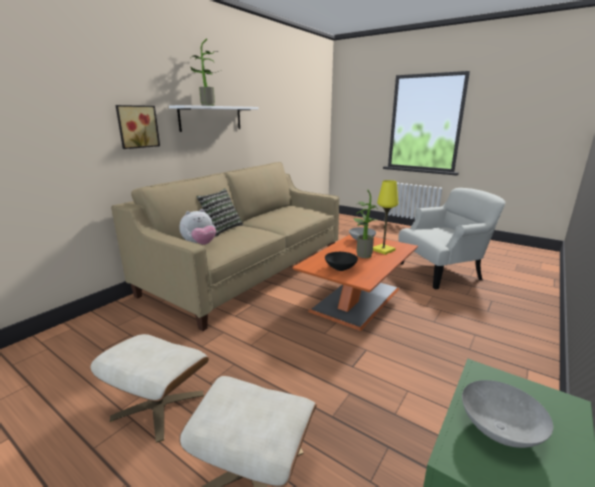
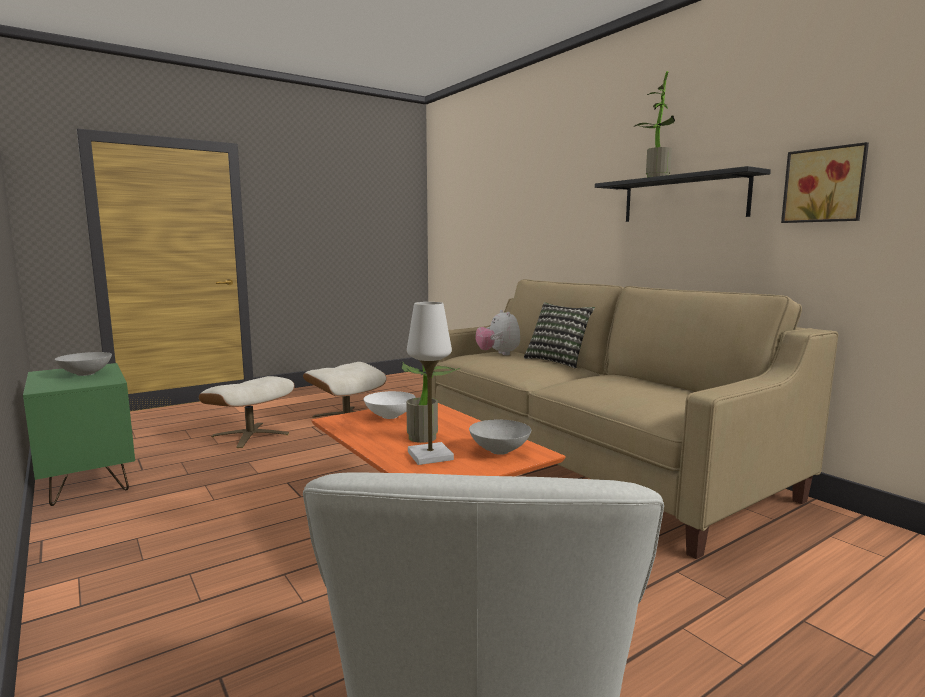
camera: 110 degrees right, 10 degrees down
(137, 126) = (578, 215): picture -> picture (824, 185)
(211, 118) = (683, 199): white shelf -> black shelf
(340, 268) = (391, 416): black bowl -> white bowl
(383, 250) = (430, 456): yellow table lamp -> white table lamp

